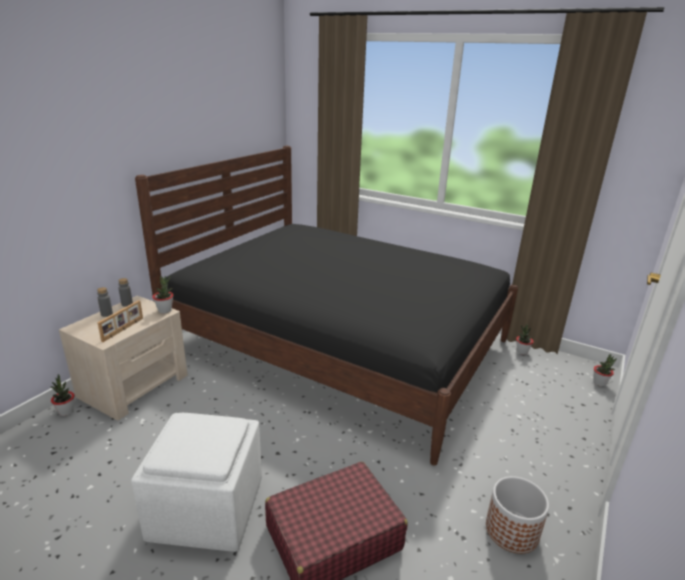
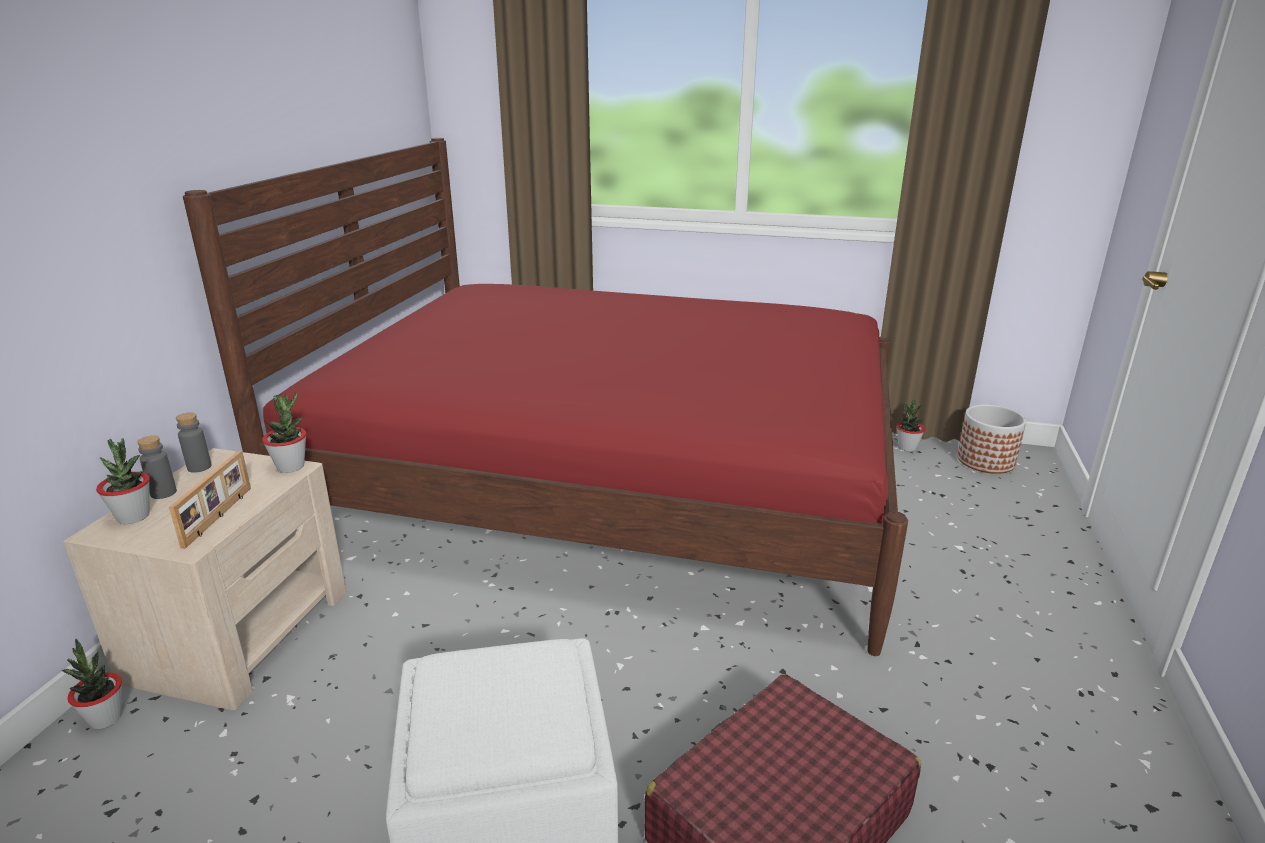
camera: 15 degrees left, 0 degrees up
(341, 345) = (613, 486): black bed -> red bed
(512, 531) = (1056, 734): planter -> planter (986, 461)
(599, 383) = (1042, 474): potted plant -> potted plant (134, 517)

